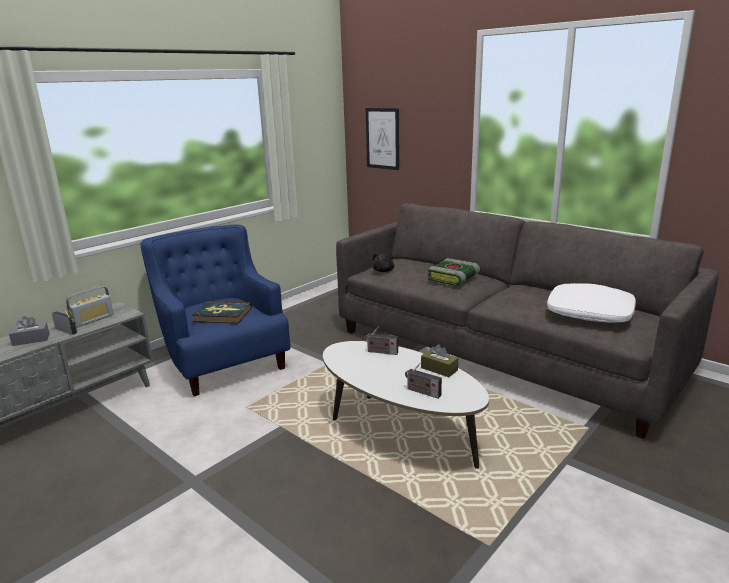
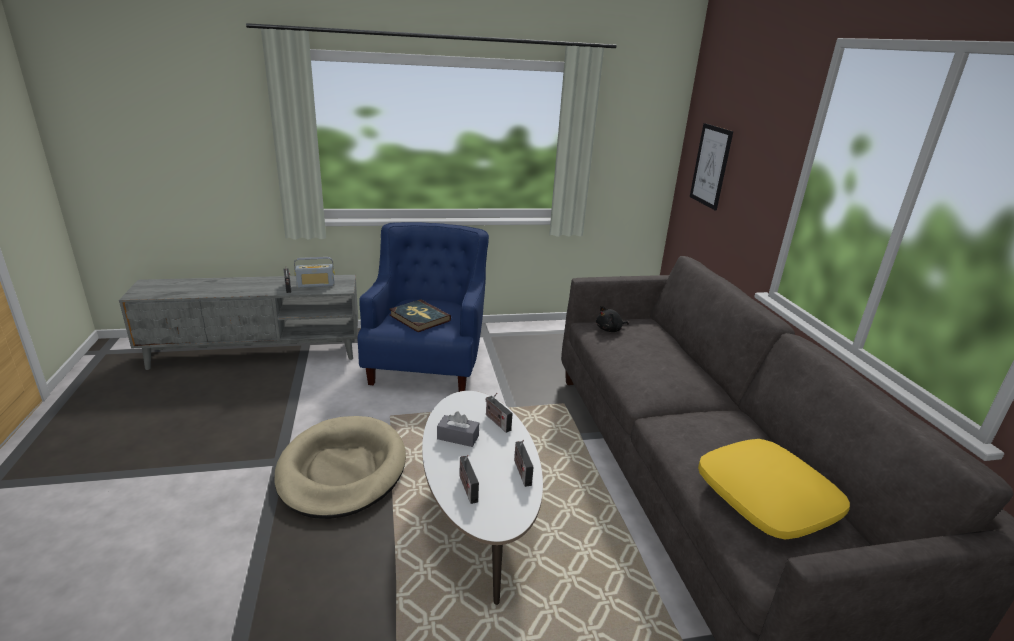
camera: 35 degrees right, 5 degrees up
(31, 340) = (260, 286): grey tissue box -> grey tissue box (458, 437)
(260, 458) = (342, 470): none -> beige dog bed
(439, 369) = (521, 471): brown tissue box -> radio
(454, 278) = (662, 371): book -> none
(590, 313) = (767, 498): white pillow -> yellow pillow

